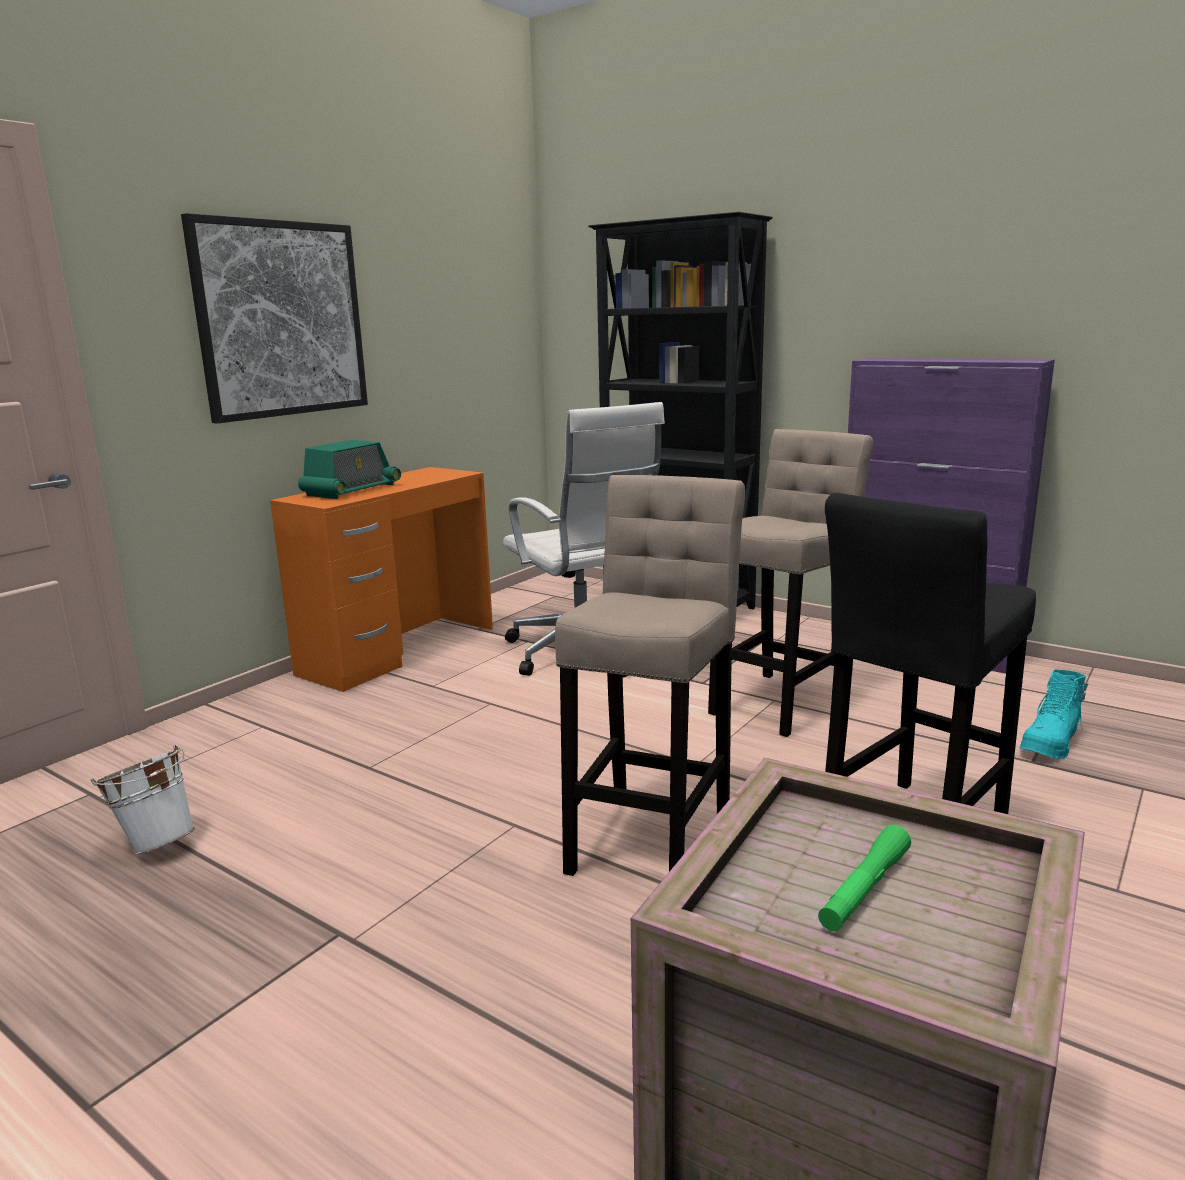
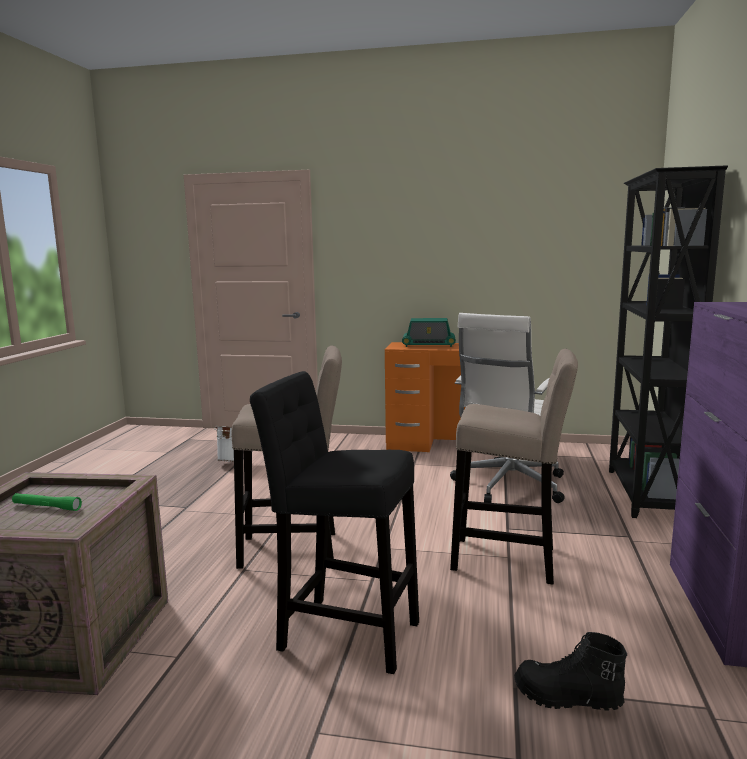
camera: 65 degrees right, 5 degrees down
(281, 319) = (417, 249): picture -> none
(1051, 743) = (567, 698): turquoise boot -> black boot

